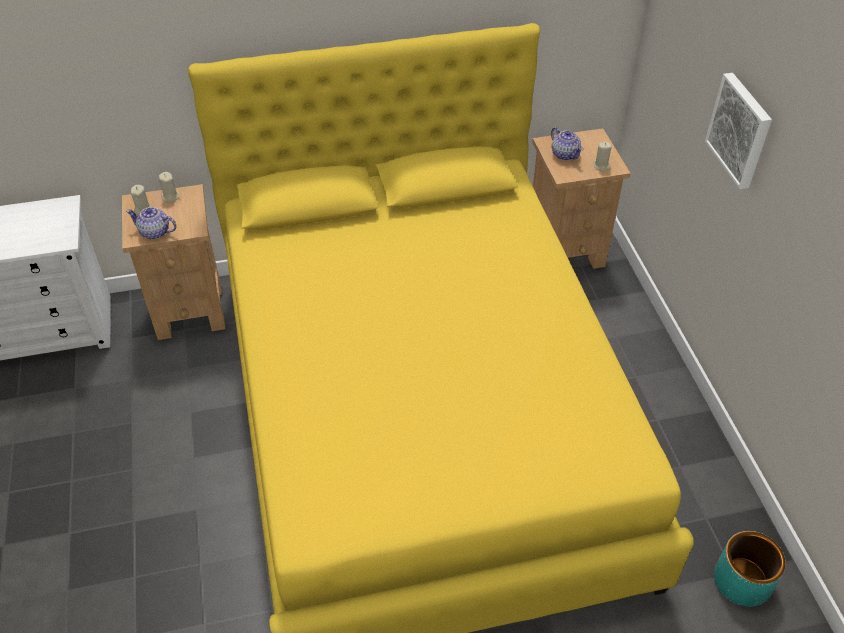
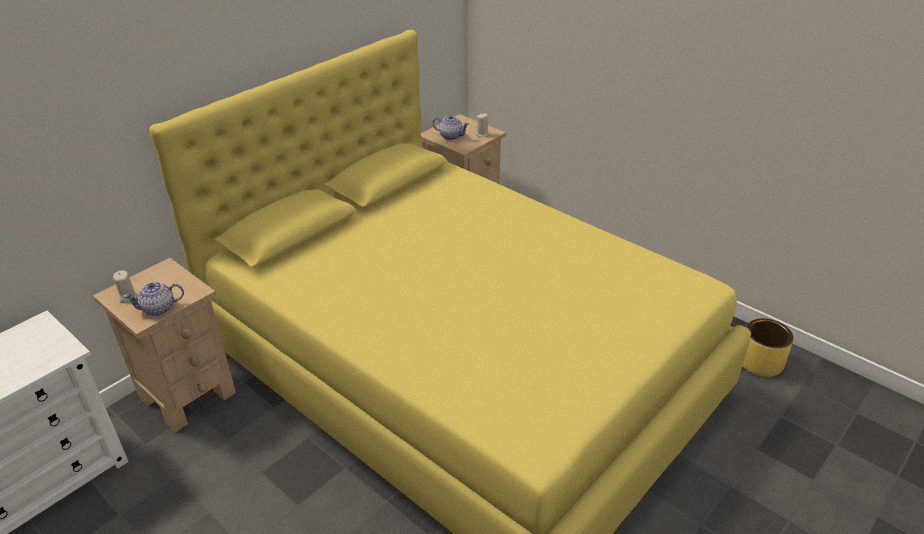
camera: 35 degrees left, 10 degrees down
(170, 197) = (147, 278): beige candle -> none
(740, 130) = (610, 47): picture -> none
(742, 581) = (760, 362): turquoise planter -> yellow planter

